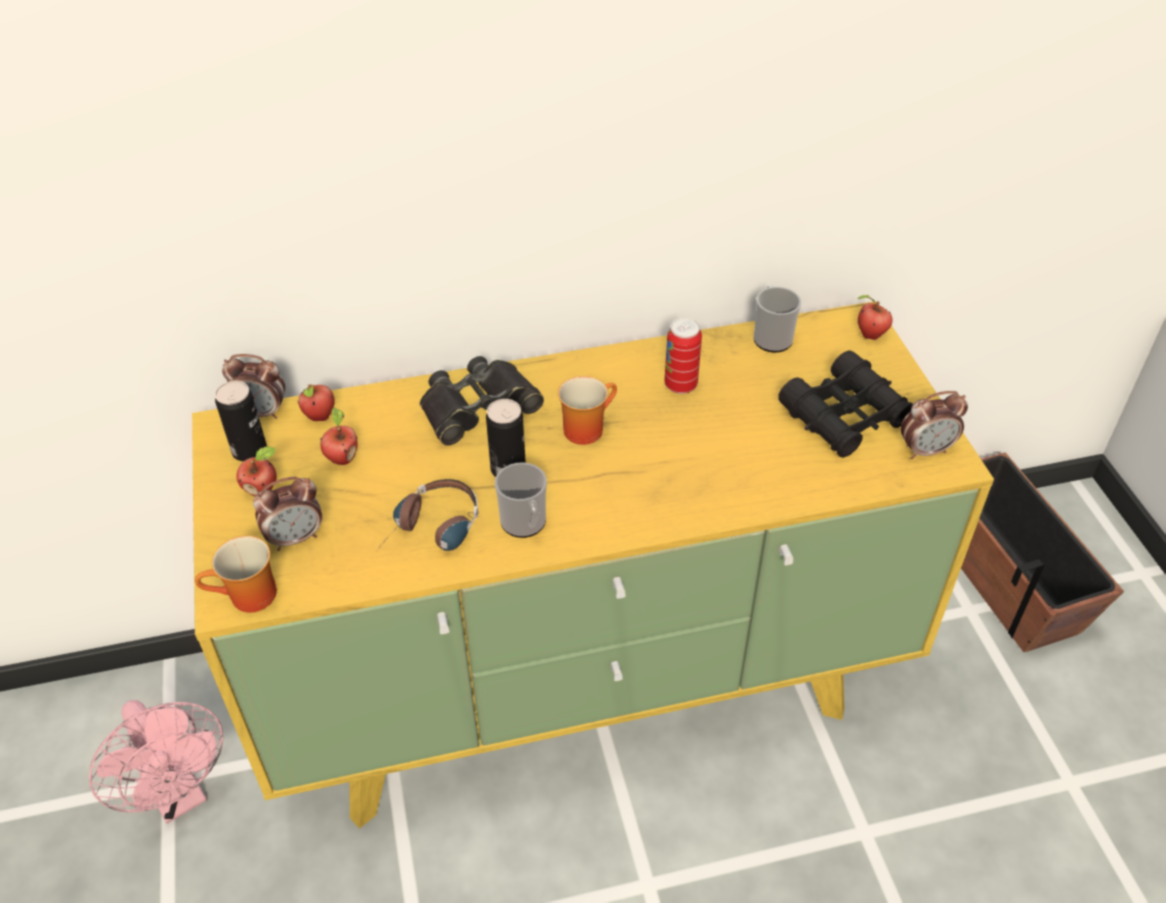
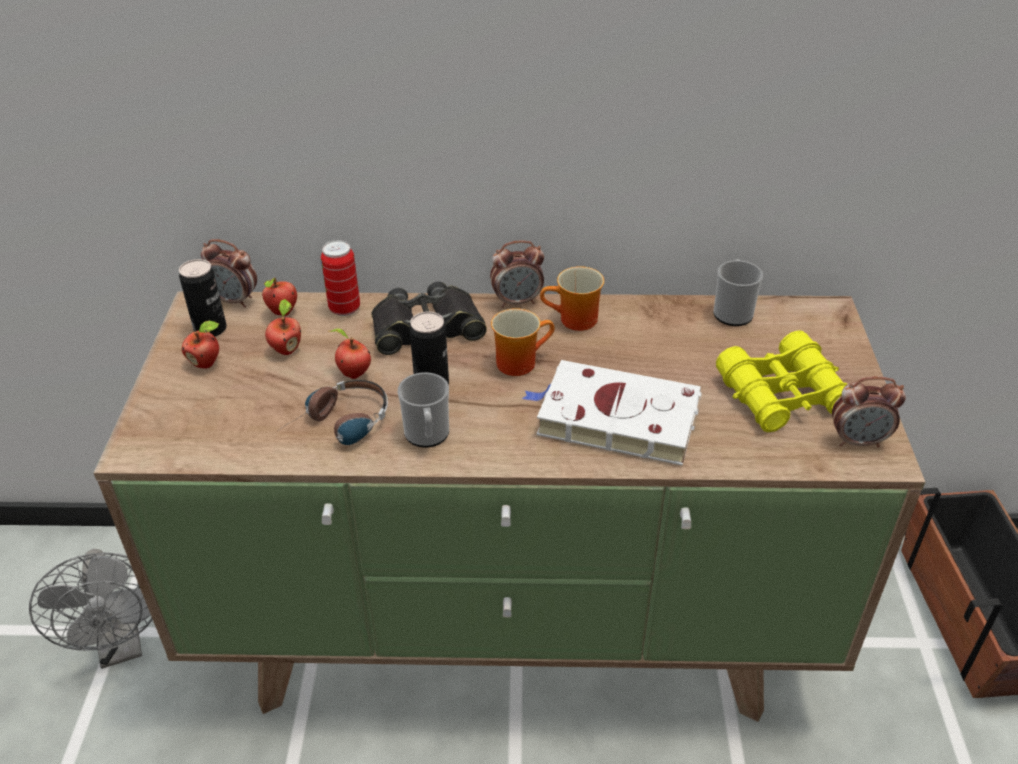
camera: 15 degrees right, 5 degrees down
(179, 795) = (121, 646): pink fan -> grey fan
(248, 599) = (152, 452): mug -> mug (574, 321)
(296, 538) = (216, 408): alarm clock -> alarm clock (517, 301)
(583, 679) = (512, 625): yellow dresser -> green dresser
(680, 385) = (626, 339): can -> can (344, 308)
(697, 471) = (613, 418): none -> white book
(844, 416) = (782, 394): black binoculars -> yellow binoculars
(869, 335) = (834, 325): apple -> apple (353, 374)

